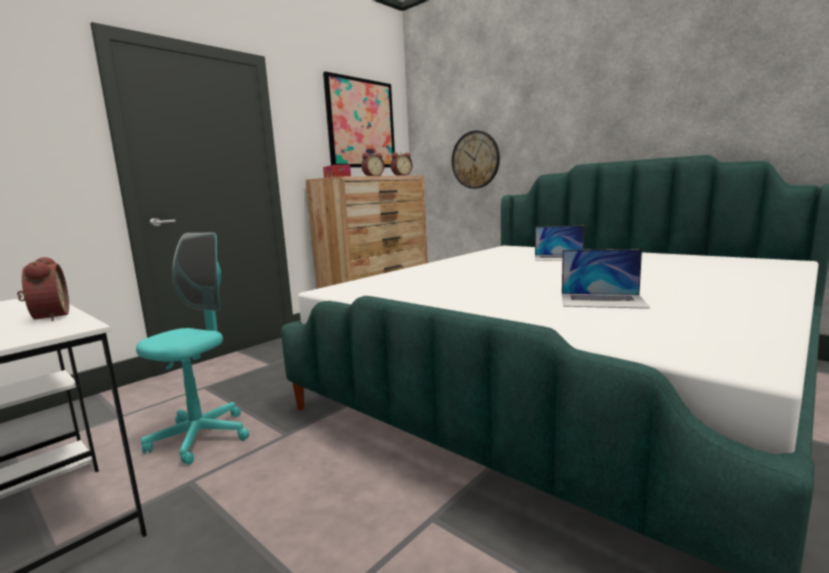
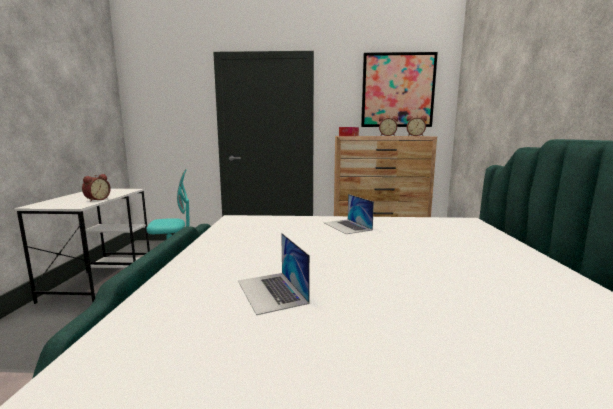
camera: 50 degrees right, 0 degrees up
(475, 160) = (489, 124): wall clock -> none
(559, 257) = (452, 245): laptop -> laptop (347, 226)

